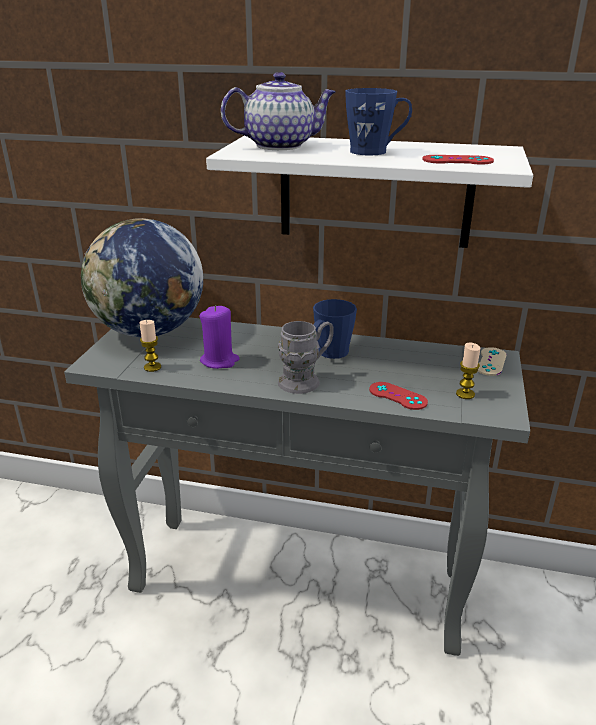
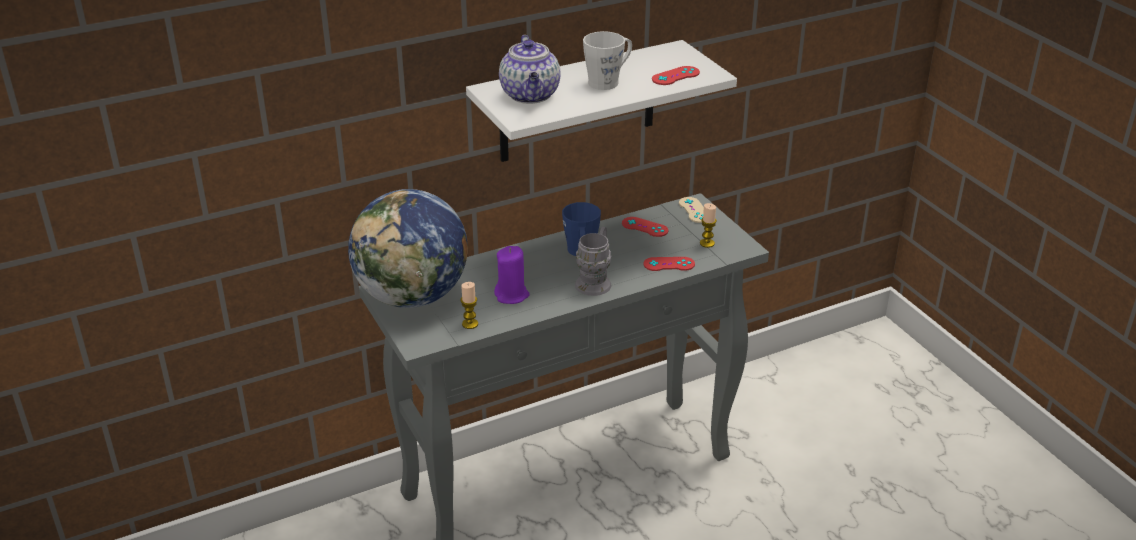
camera: 40 degrees left, 5 degrees up
(281, 146) = (531, 96): teapot -> teapot turned 135 degrees clockwise
(375, 151) = (608, 81): blue mug -> white mug
(419, 357) = (645, 227): none -> red game controller

